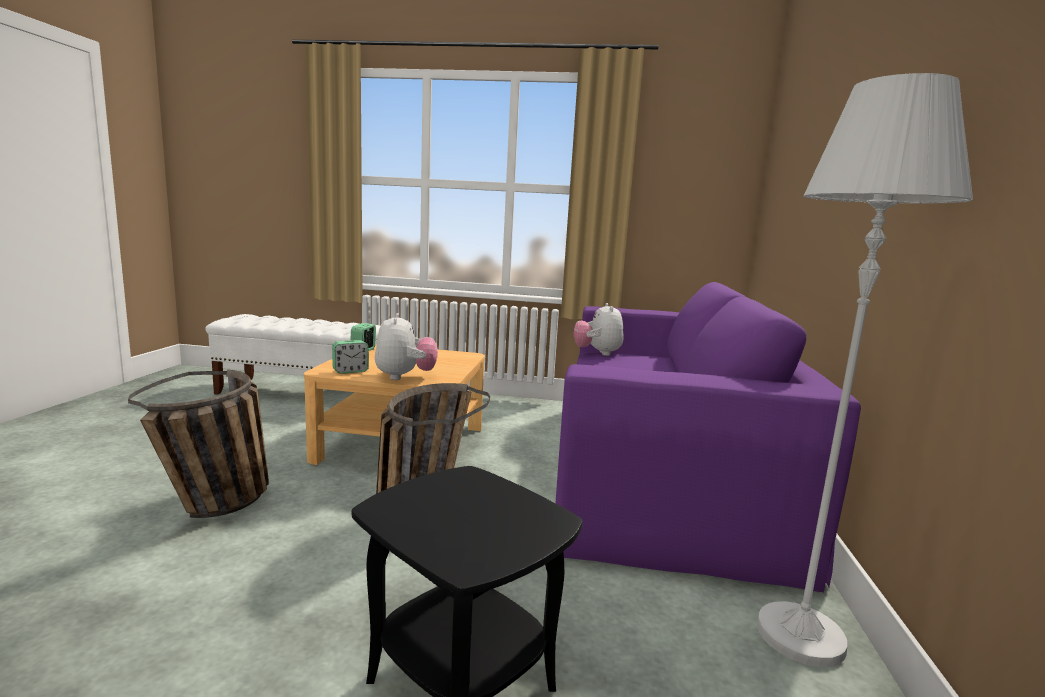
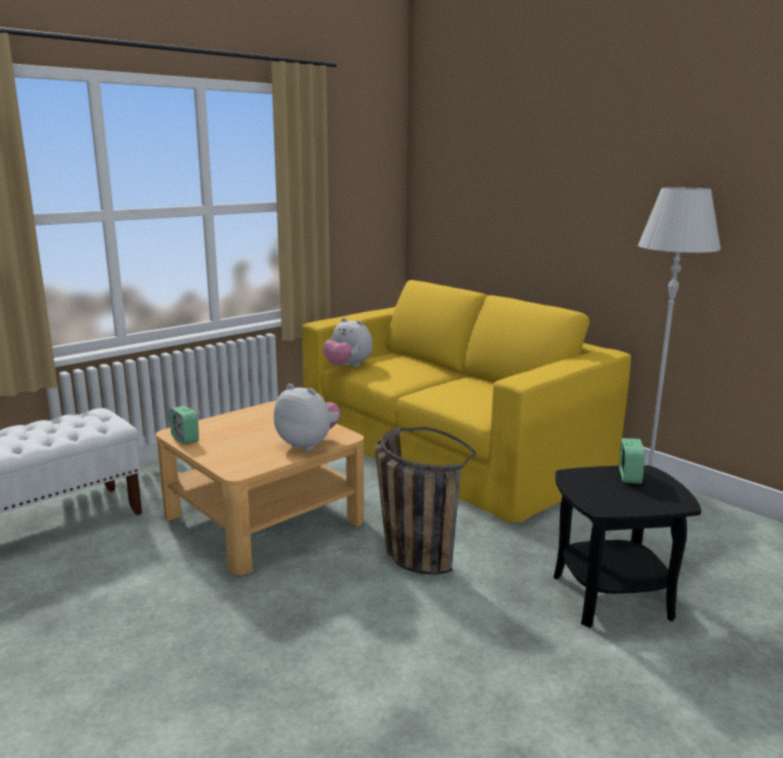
camera: 50 degrees left, 5 degrees up
(219, 507) = (279, 642): basket -> none
(350, 371) = (255, 460): alarm clock -> alarm clock (629, 477)
(663, 470) = (451, 445): purple sofa -> yellow sofa

